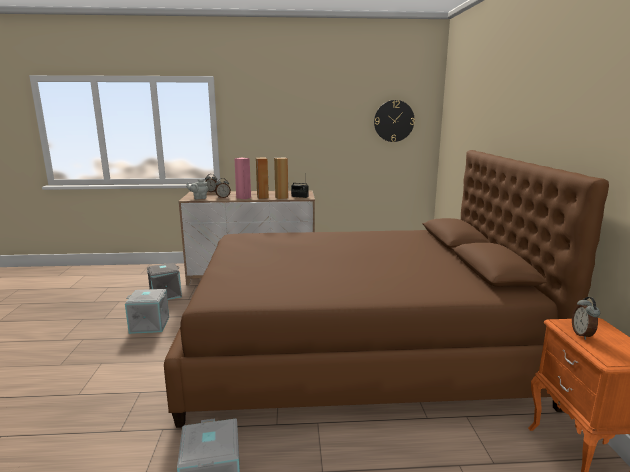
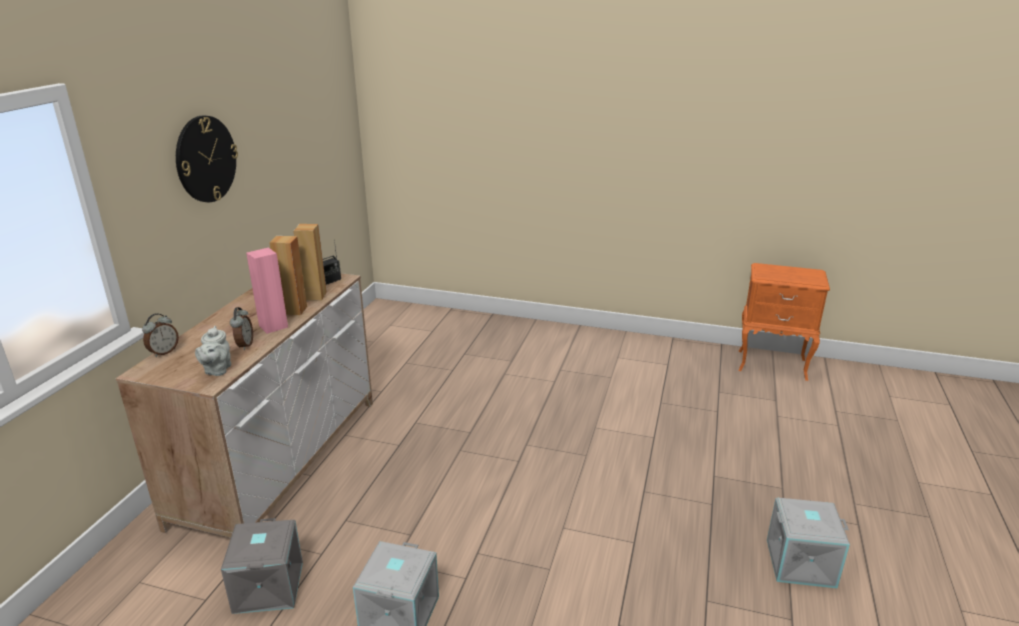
camera: 70 degrees left, 10 degrees up
(355, 347) = (581, 417): brown bed -> none
(394, 121) = (321, 112): wall clock -> wall clock (205, 159)
(582, 335) = (782, 277): alarm clock -> none

